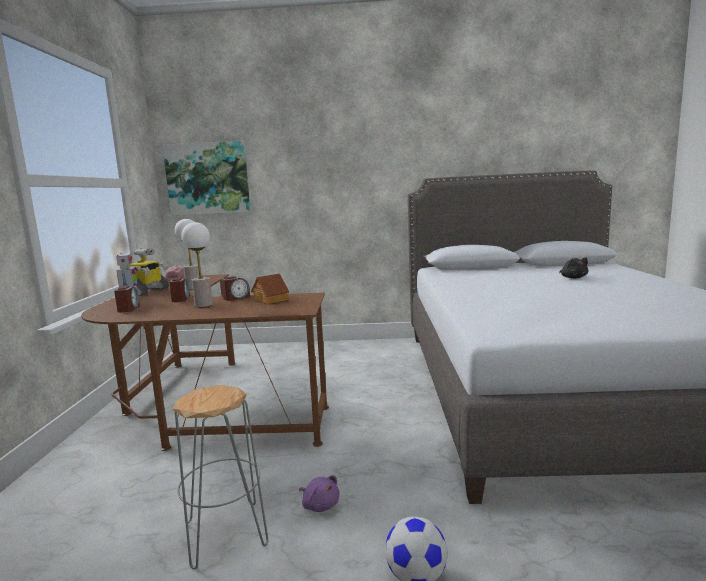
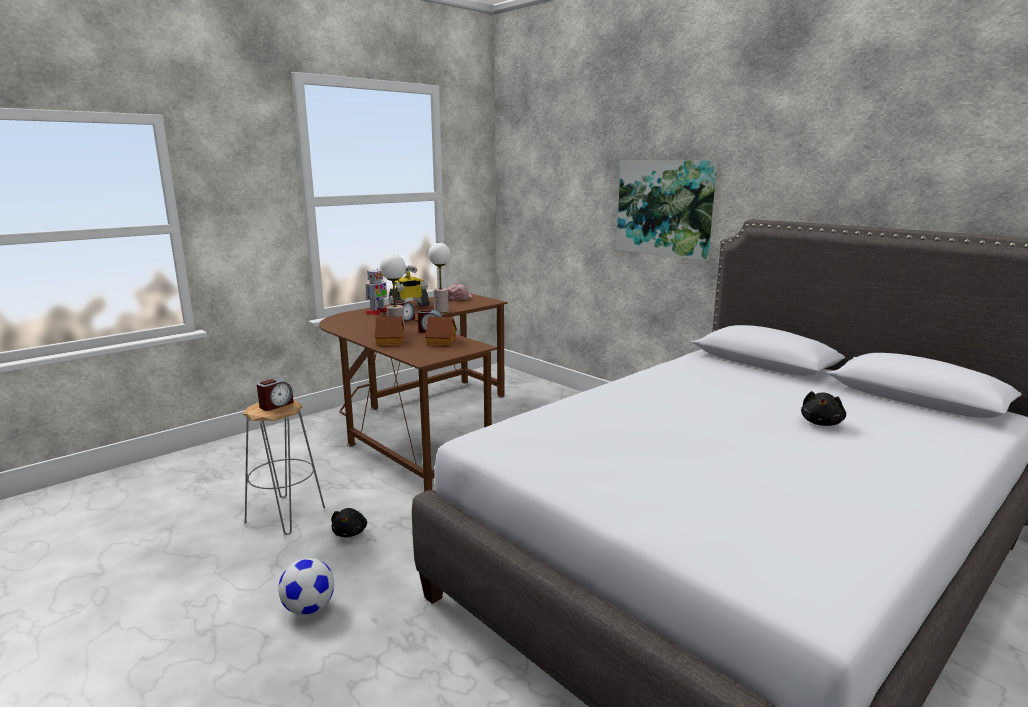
camera: 45 degrees right, 5 degrees up
(128, 309) = (357, 319): alarm clock -> alarm clock (276, 405)
(208, 178) = (533, 192): picture -> picture (665, 208)
(226, 310) = (390, 341): none -> toy house
(320, 505) = (350, 532): purple plush toy -> black plush toy

